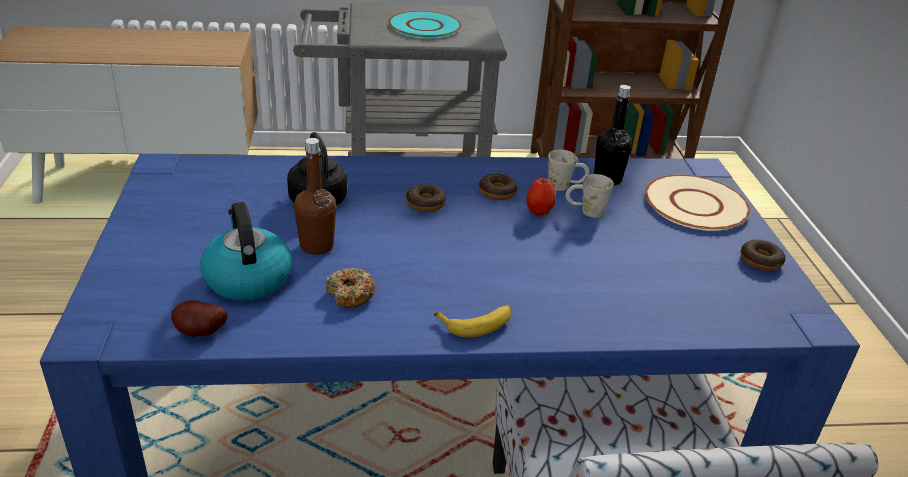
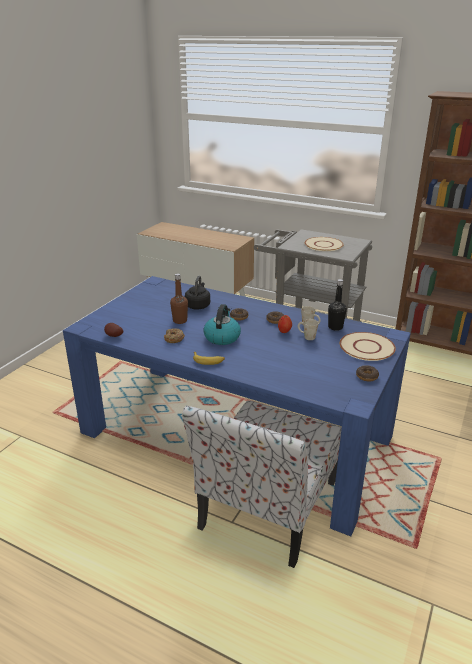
camera: 35 degrees right, 5 degrees down
(247, 278) = (145, 324): kettle -> kettle (222, 337)
(425, 26) = (324, 245): turquoise plate -> beige plate

